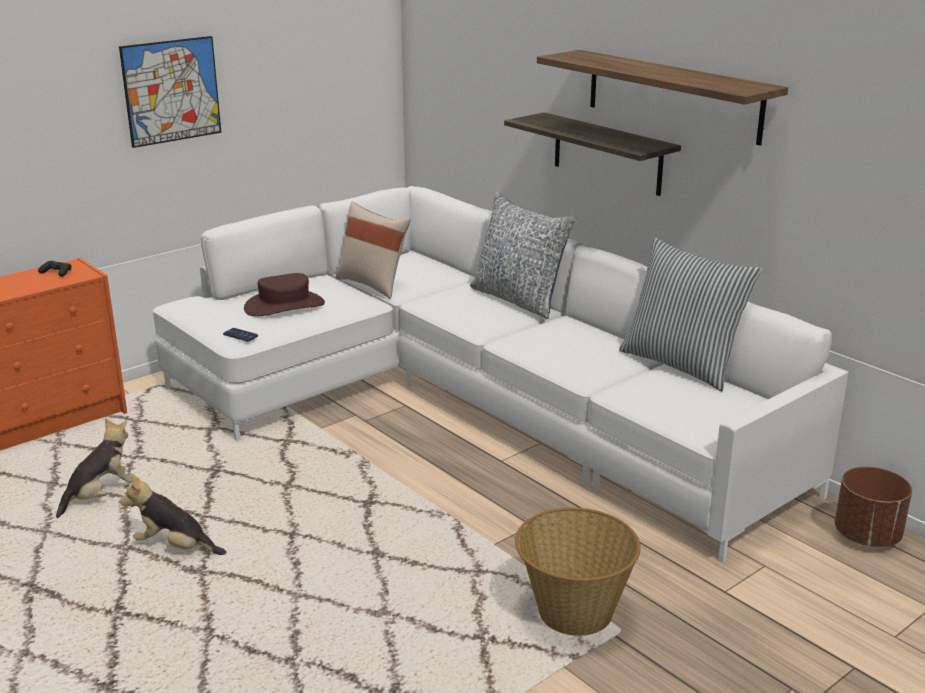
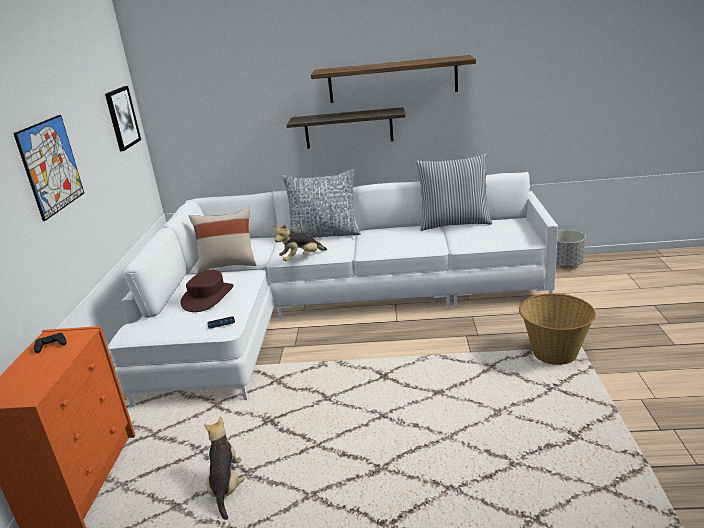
camera: 45 degrees left, 0 degrees up
(175, 547) = (337, 471): plush toy -> plush toy (301, 258)
(349, 55) = (122, 118): none -> picture
(867, 536) = (566, 264): brown planter -> grey planter

